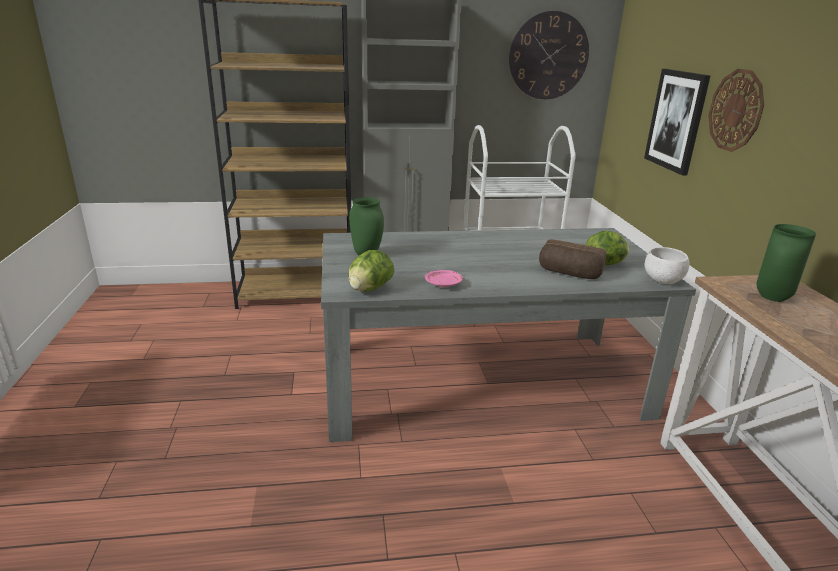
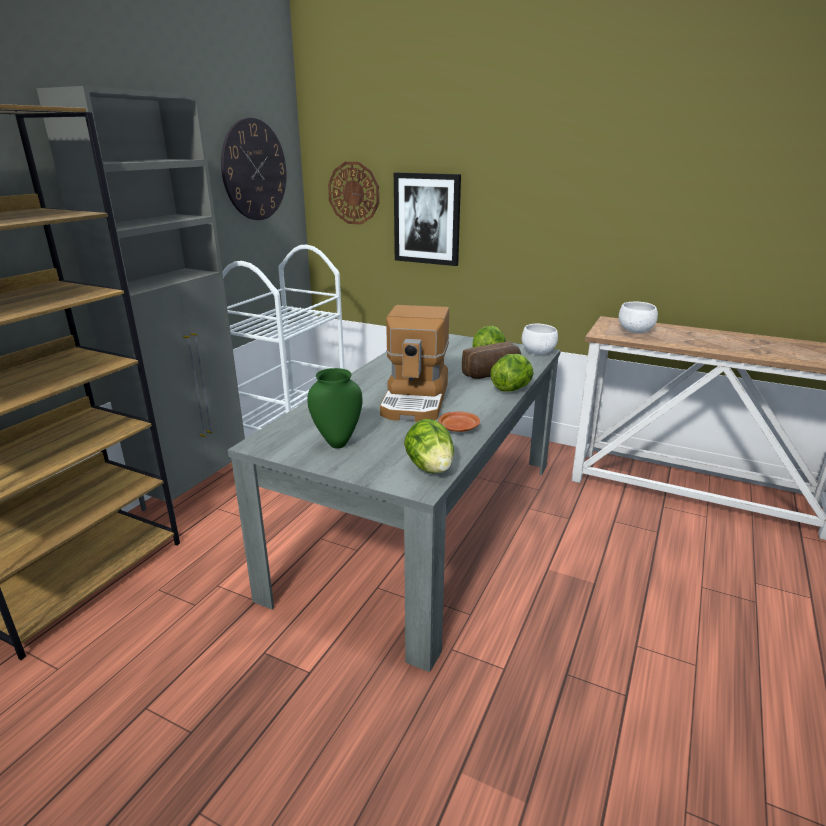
camera: 55 degrees left, 0 degrees up
(444, 284) = (458, 428): pink plate -> brown plate
(468, 260) = (416, 400): none -> coffee machine
(552, 287) = (512, 389): none -> lettuce
(736, 110) = (503, 201): wall clock -> wall clock (354, 193)
(773, 298) = (636, 331): green vase -> white bowl

